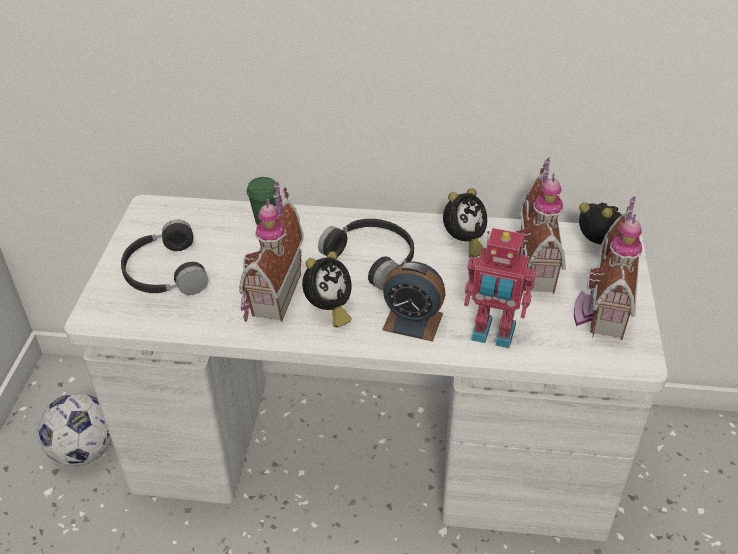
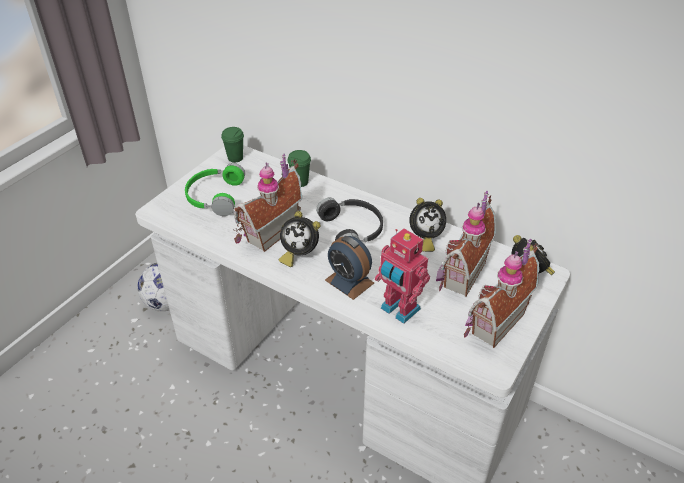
camera: 25 degrees right, 0 degrees up
(157, 215) = (235, 158): none -> green cup
(164, 273) = (214, 196): black headphones -> green headphones
(328, 310) = (299, 254): alarm clock -> alarm clock turned 45 degrees clockwise

